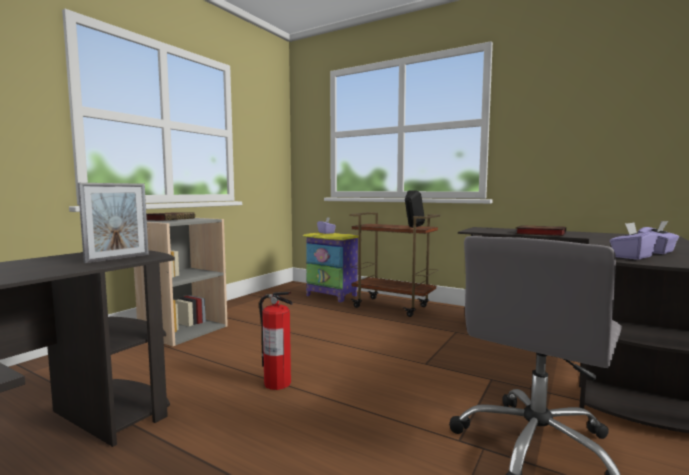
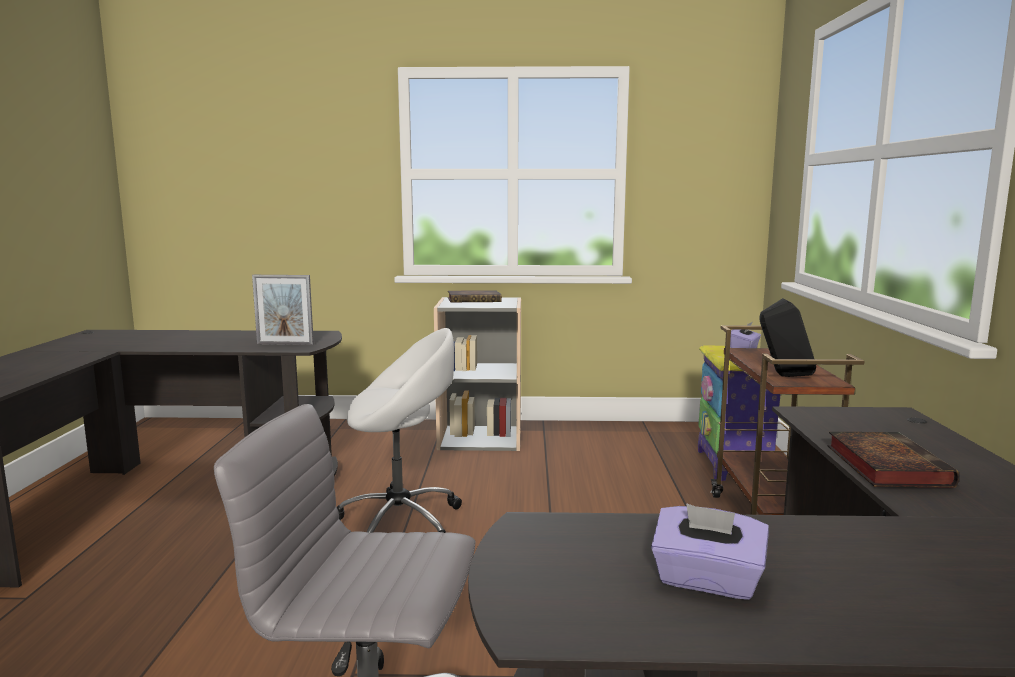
camera: 60 degrees right, 5 degrees up
(277, 383) = (403, 525): fire extinguisher -> white office chair
(631, 257) = (571, 548): purple tissue box -> none

